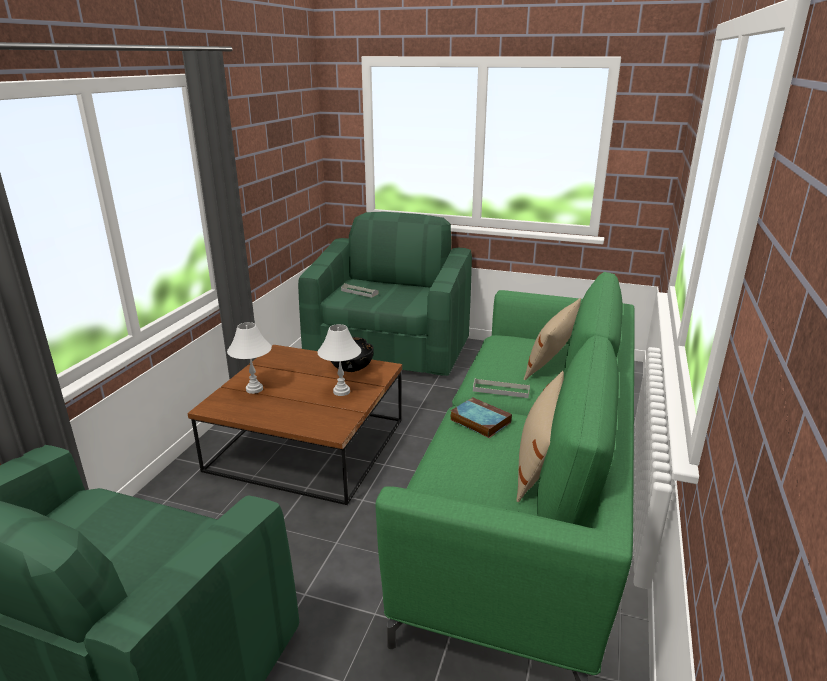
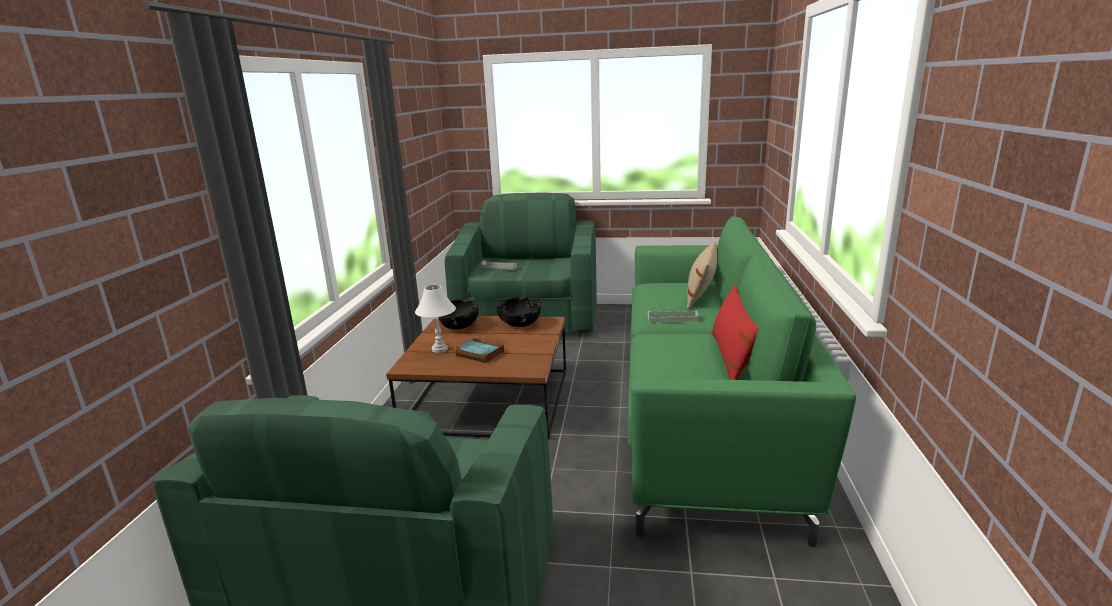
camera: 10 degrees left, 5 degrees down
(288, 362) = (459, 326): none -> black bowl
(342, 391) = (522, 342): white table lamp -> none
(479, 421) = (667, 339): book -> book (478, 354)
(539, 459) = (732, 358): beige pillow -> red pillow

